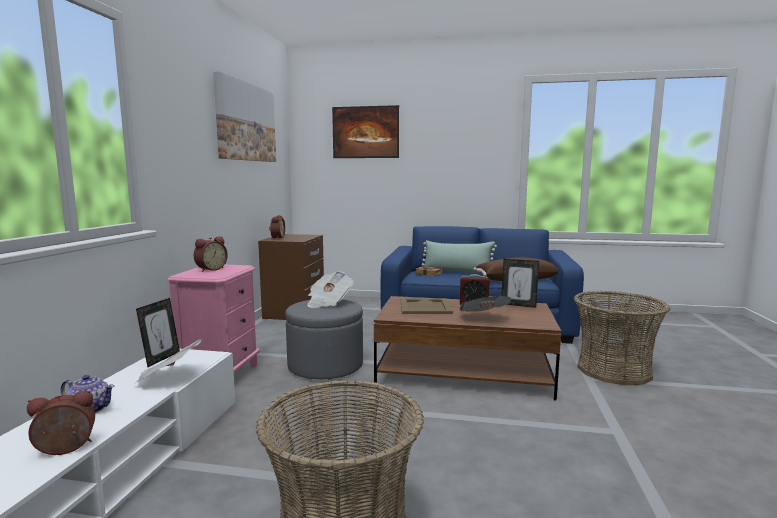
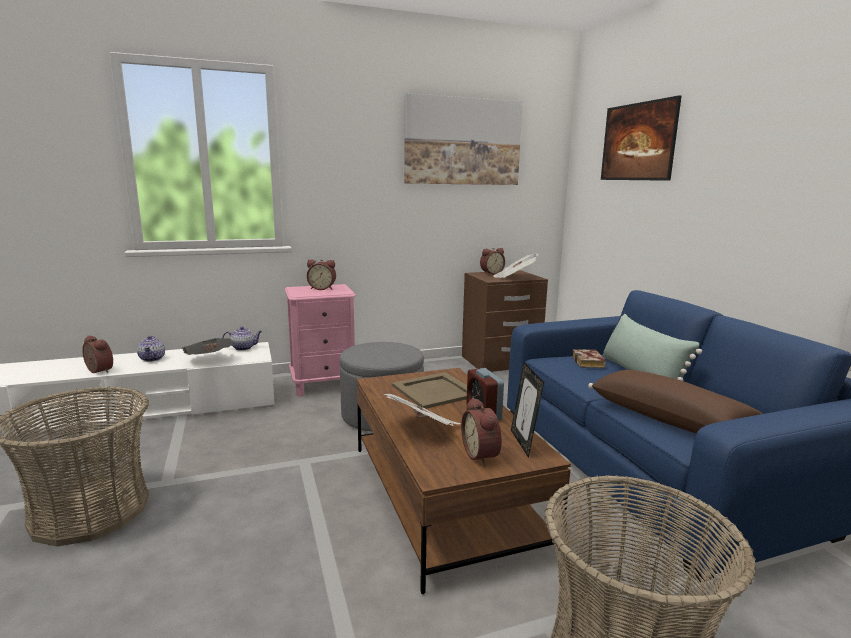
camera: 60 degrees right, 5 degrees up
(161, 359) = (244, 348): picture frame -> teapot
(328, 302) = (392, 350): newspaper -> newspaper (514, 277)
(527, 313) = (482, 455): none -> alarm clock

